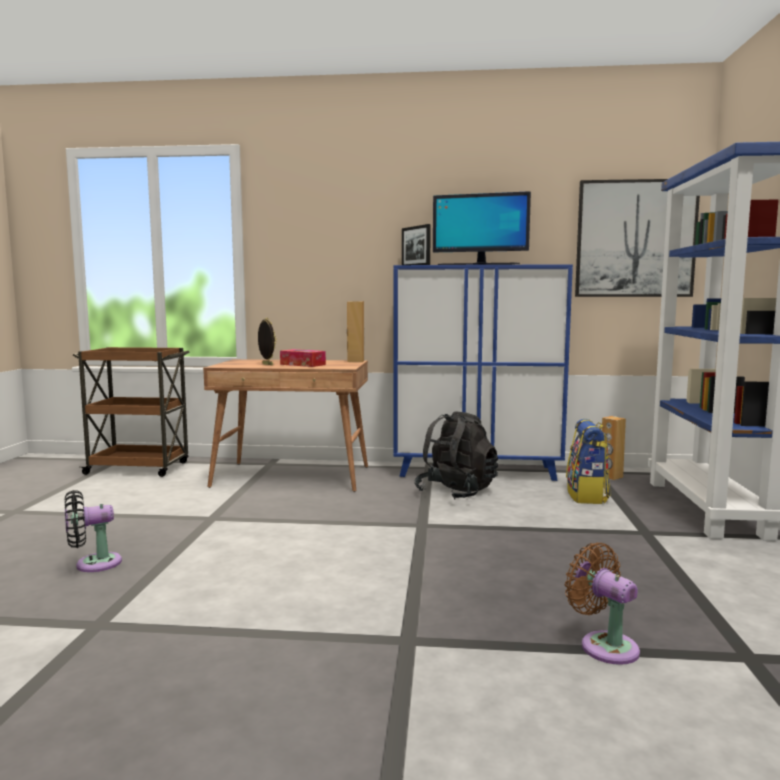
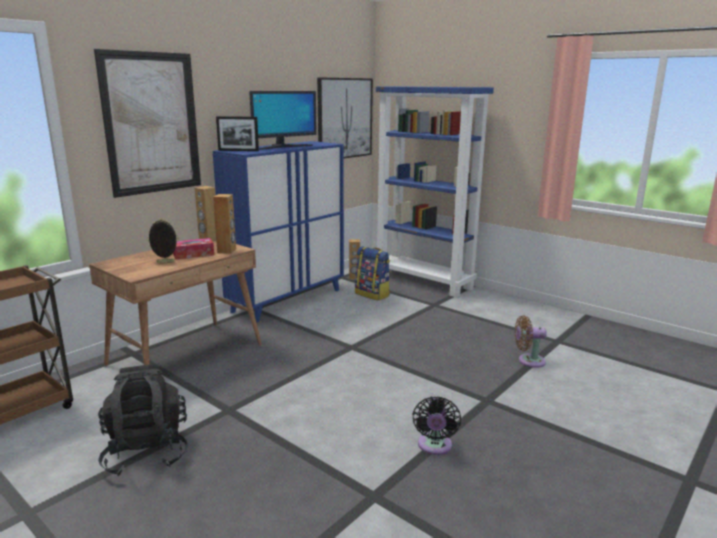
camera: 55 degrees left, 10 degrees up
(93, 564) = (256, 482): black fan -> black fan (434, 446)
(330, 235) = (152, 123): none -> picture
(332, 366) = (227, 251): none -> brown speaker
(456, 492) = (314, 319): black backpack -> black backpack (146, 452)

